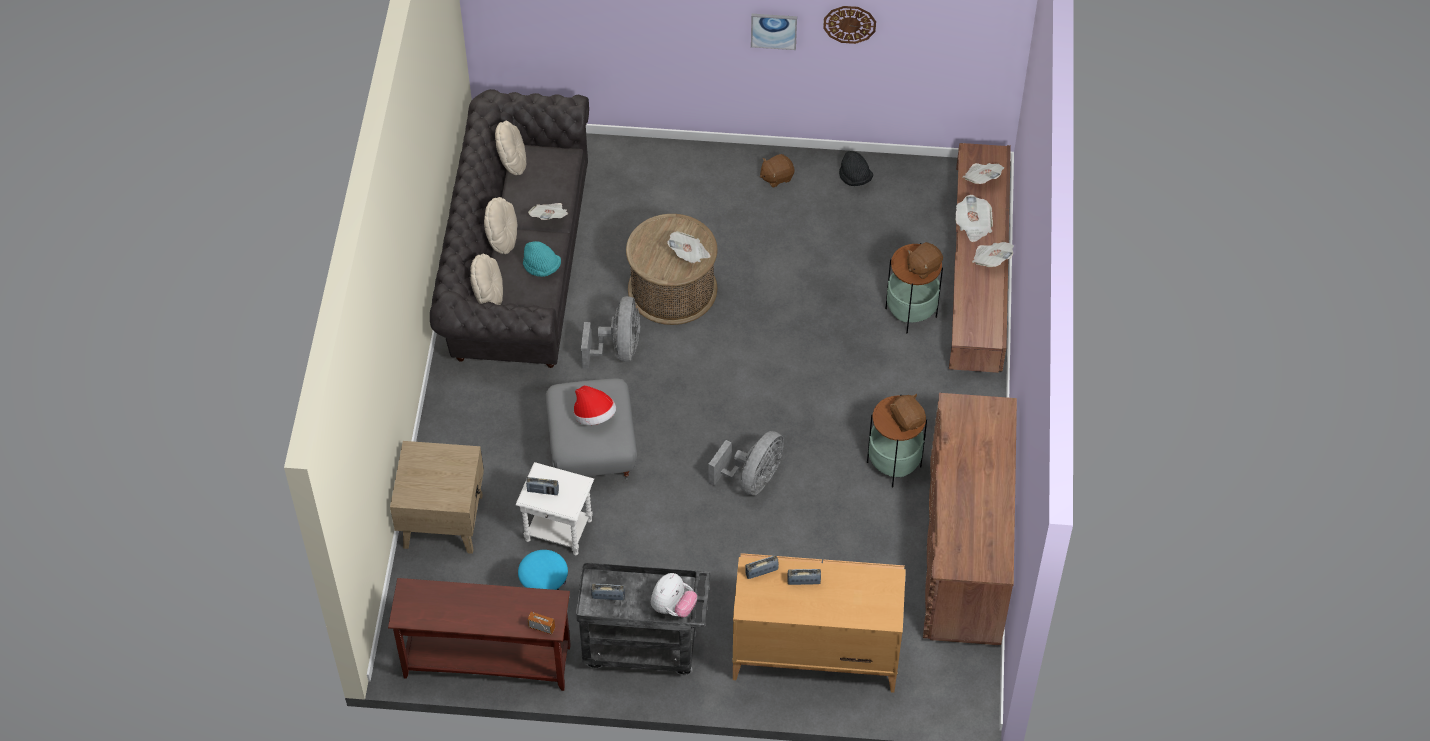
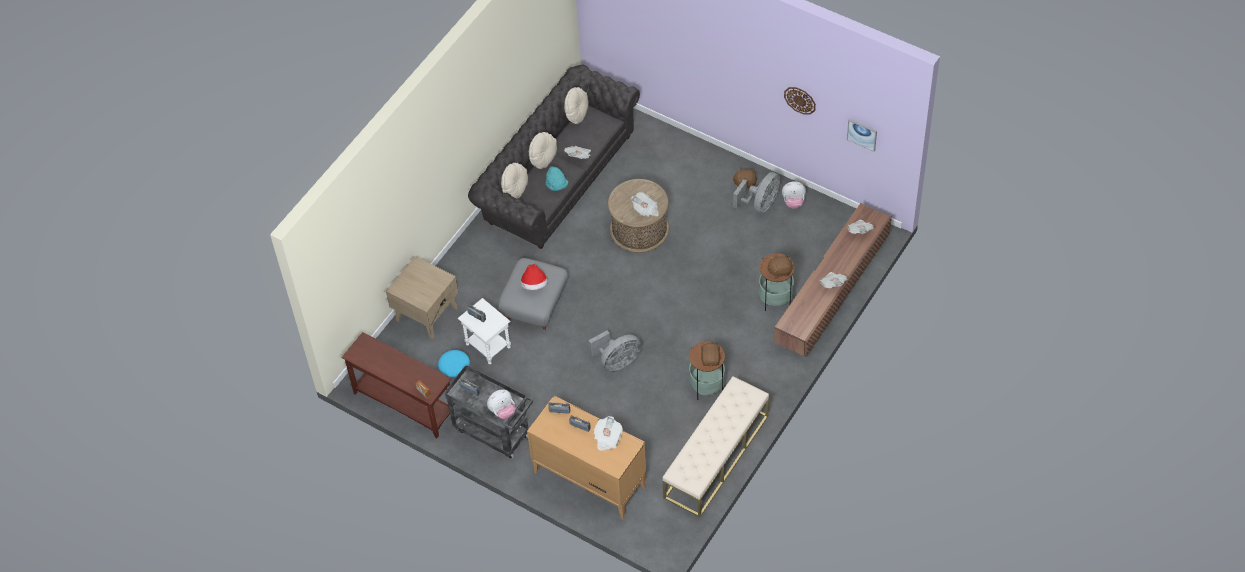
camera: 30 degrees right, 0 degrees up
(618, 349) = (585, 253): grey fan -> grey fan (760, 204)
(773, 30) = (755, 88): picture -> picture (862, 134)
(855, 178) = (793, 202): black hat -> plush toy
(964, 553) = (716, 457): brown dresser -> beige bench
(973, 225) = (835, 258): newspaper -> newspaper (607, 438)

